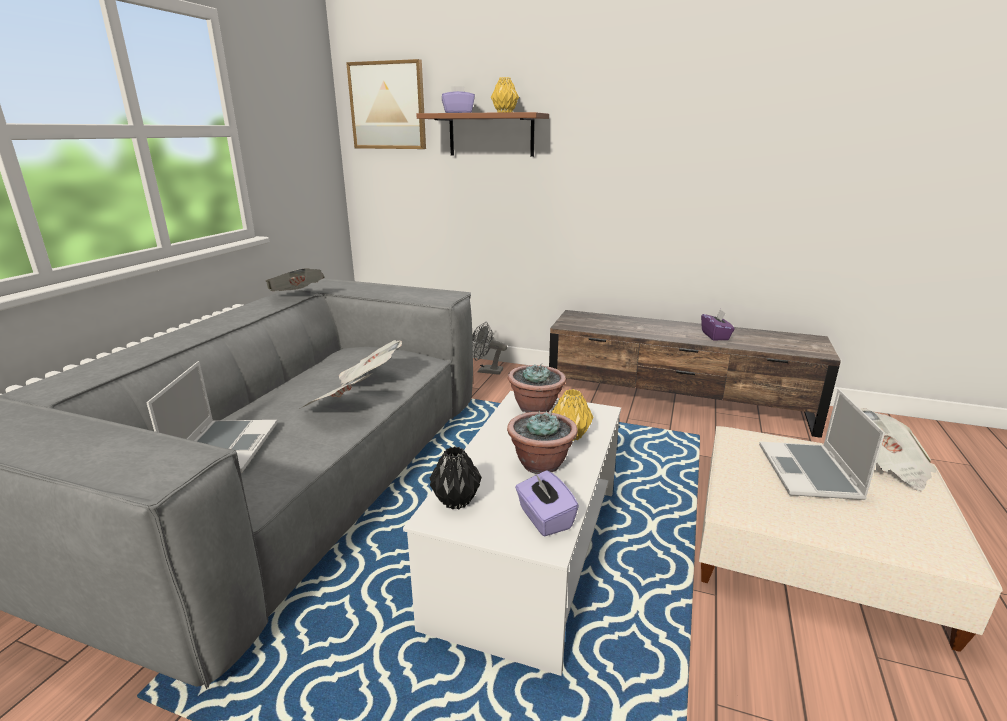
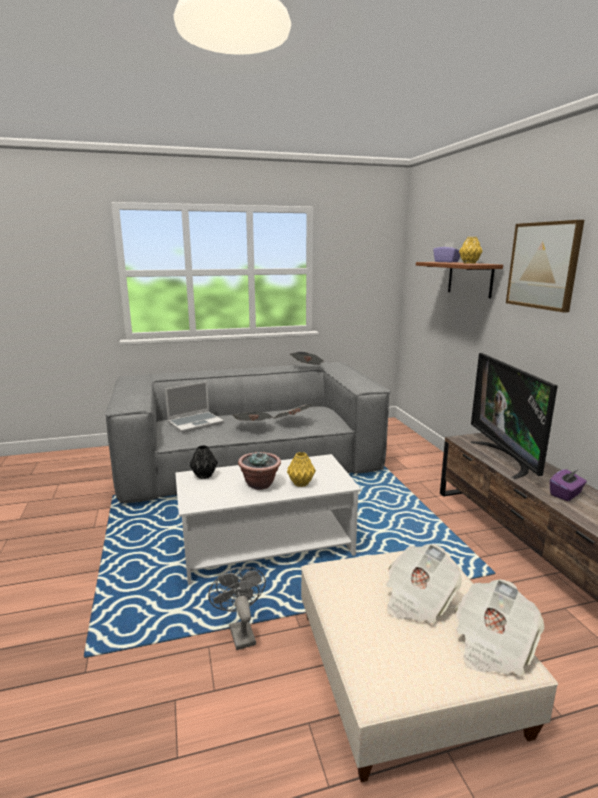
camera: 55 degrees right, 5 degrees down
(388, 106) = (425, 254): picture -> picture (543, 265)
(486, 371) = (432, 461): grey fan -> grey fan (240, 631)
(536, 408) = (320, 466): potted plant -> none
(544, 518) = (211, 499): purple tissue box -> none
(628, 327) = (506, 458): none -> television
(810, 473) = (417, 600): laptop -> newspaper

